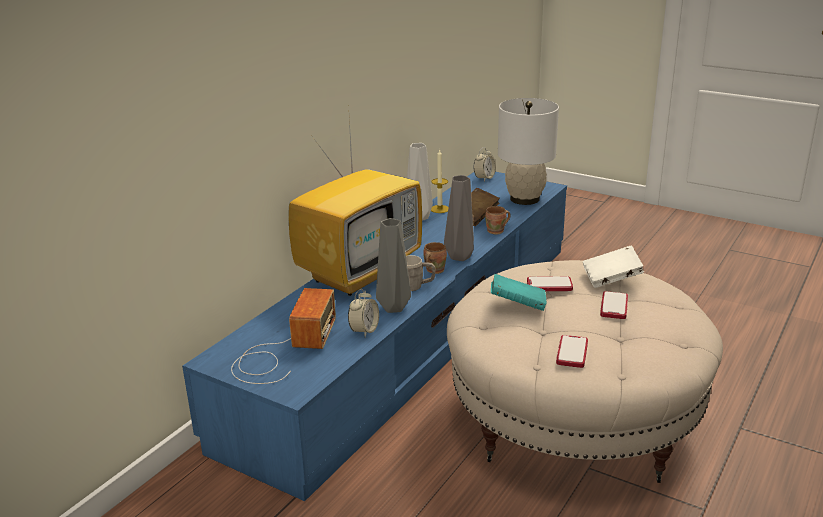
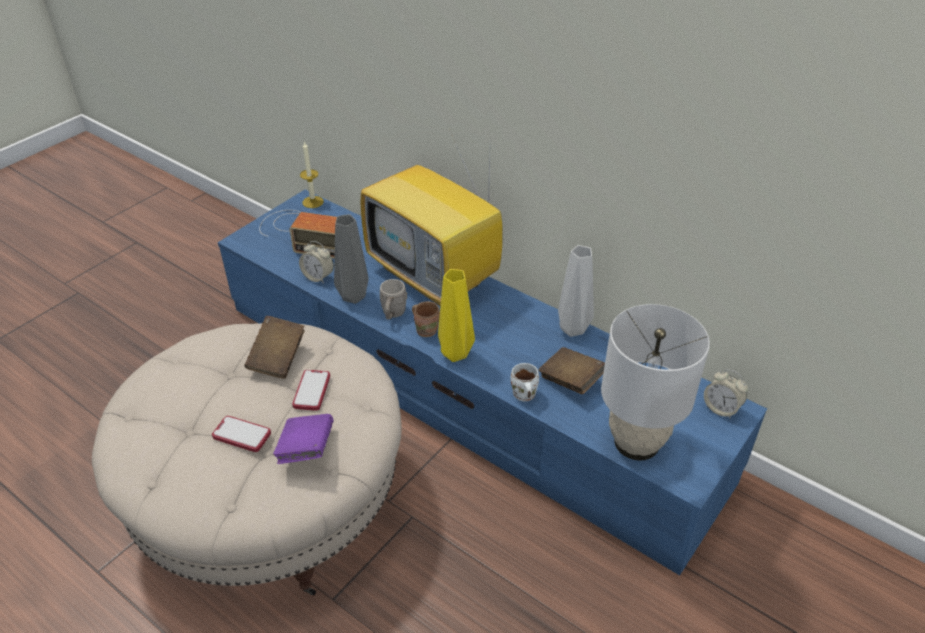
camera: 95 degrees right, 15 degrees up
(439, 209) = (600, 350): candle -> candle (313, 202)
(461, 257) = (454, 354): grey vase -> yellow vase
(497, 231) = (523, 395): brown mug -> white mug
(517, 305) = (278, 358): turquoise book -> brown book
(572, 352) = (173, 382): phone -> none
(611, 279) = (306, 449): white book -> purple book

